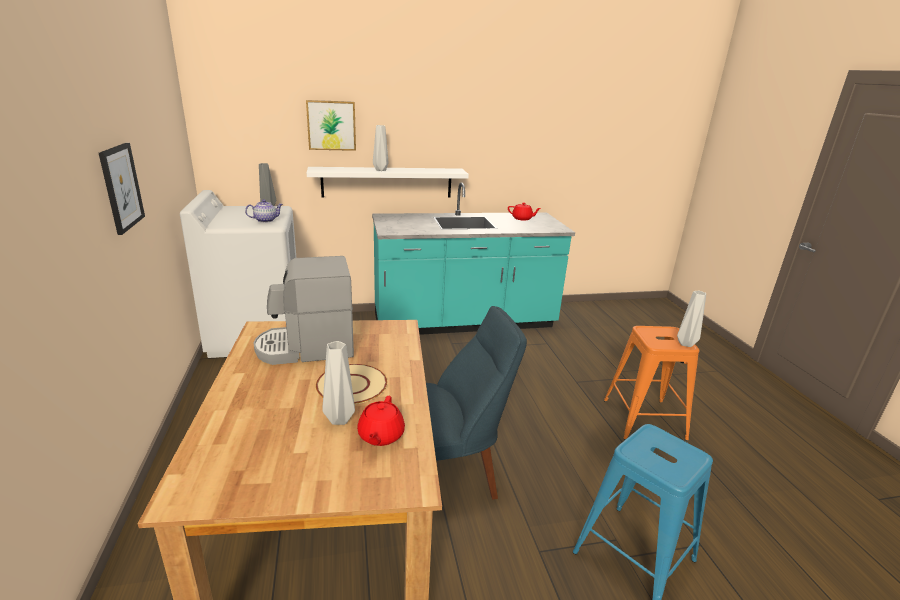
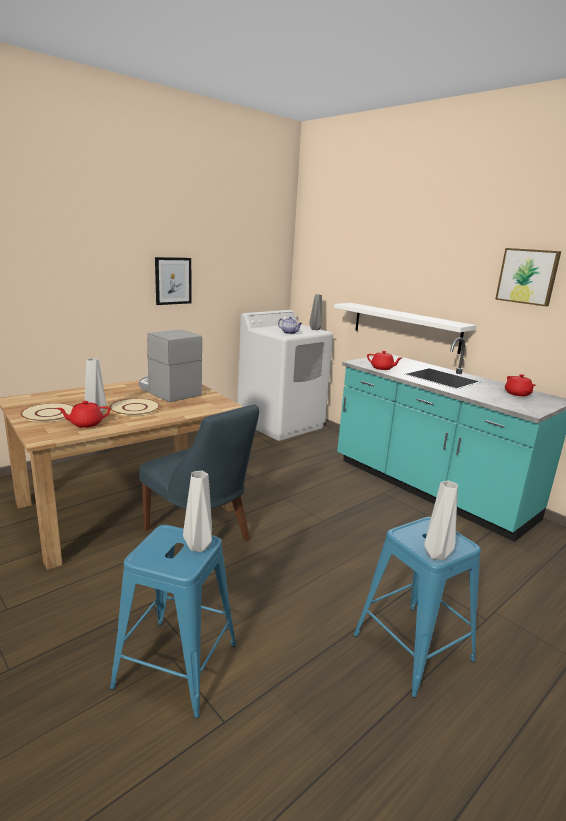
camera: 60 degrees right, 5 degrees down
(302, 464) = (49, 413): none -> beige plate
(331, 125) = (371, 269): picture -> picture (528, 276)
(380, 170) = (391, 312): grey vase -> grey vase (198, 546)
(418, 230) = (382, 368): none -> red teapot
(643, 419) = (412, 647): orange stool -> blue stool

